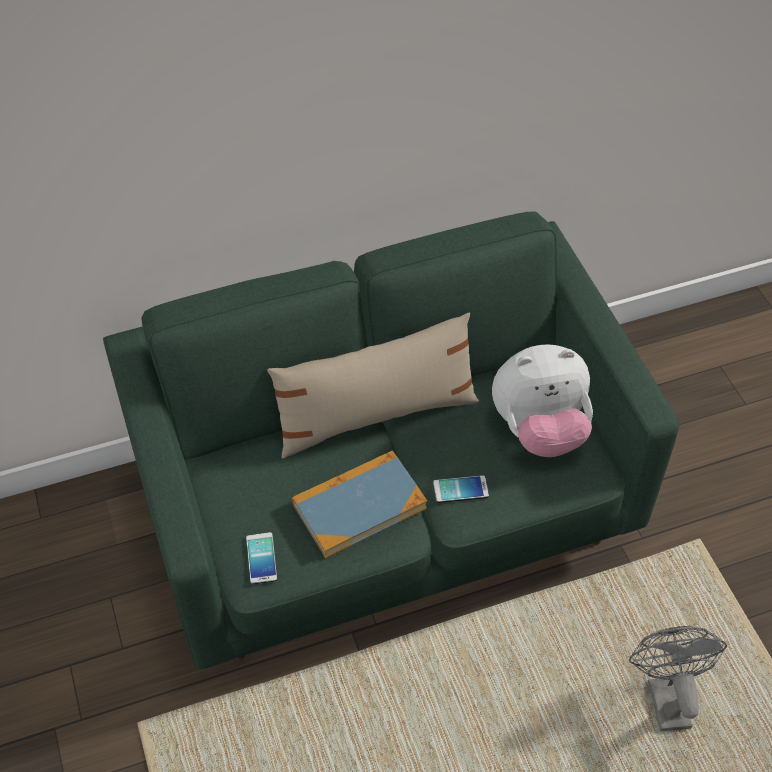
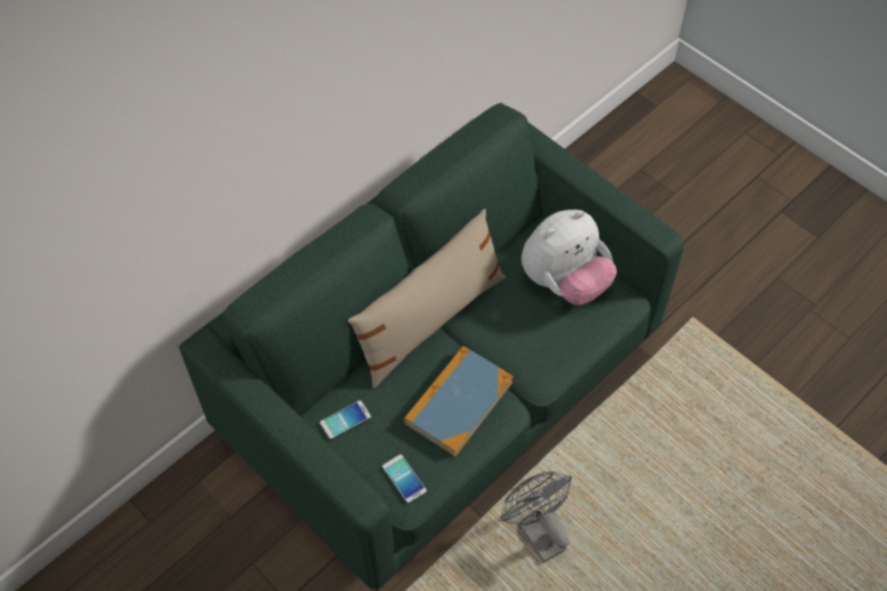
camera: 25 degrees left, 5 degrees up
(460, 489) = (530, 356): phone -> phone (345, 420)
(665, 695) = (726, 450): grey fan -> grey fan (536, 531)

